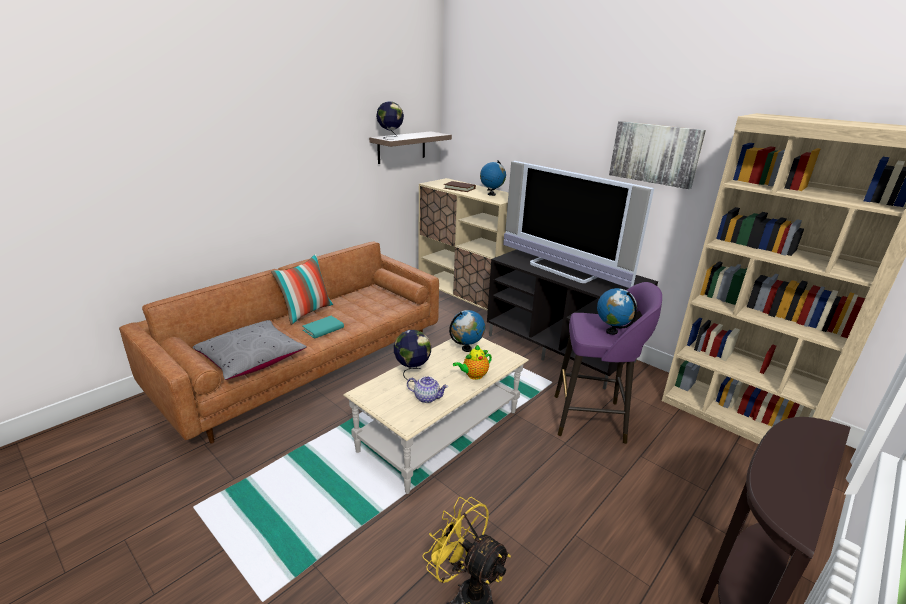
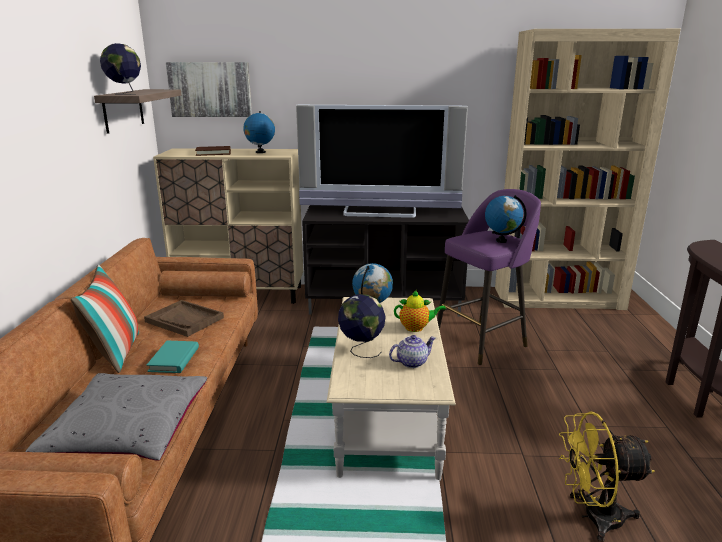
camera: 40 degrees left, 5 degrees down
(364, 306) = (185, 320): none -> brown tray
(473, 375) = (416, 328): teapot -> teapot turned 105 degrees counterclockwise
(654, 153) = (434, 79): picture -> picture (210, 89)

